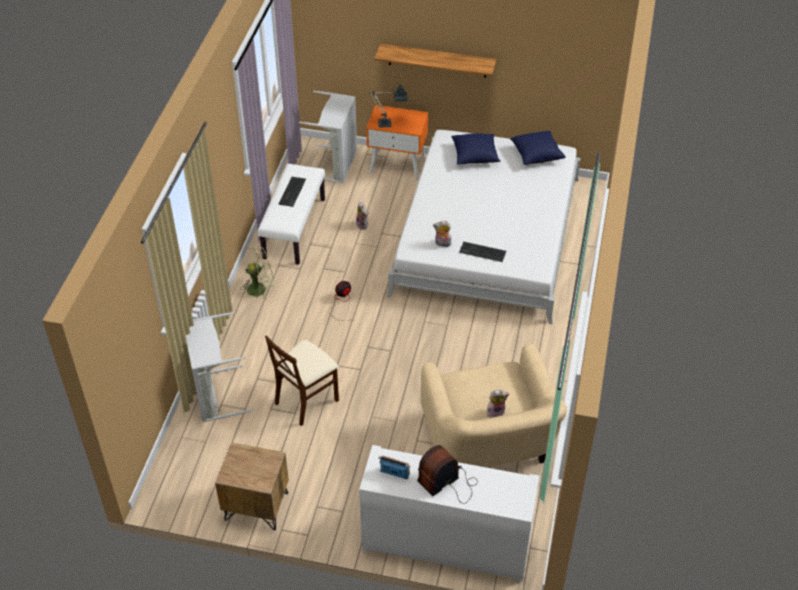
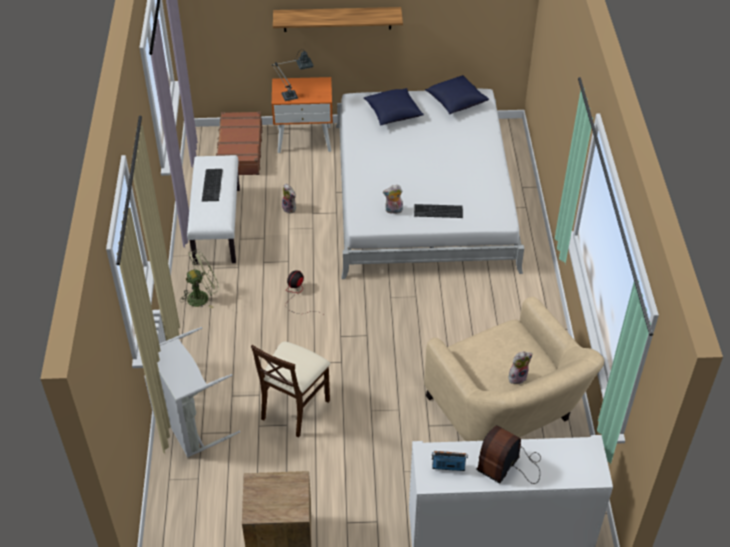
camera: 15 degrees left, 0 degrees up
(336, 165) = (240, 151): grey laundry basket -> brown suitcase

